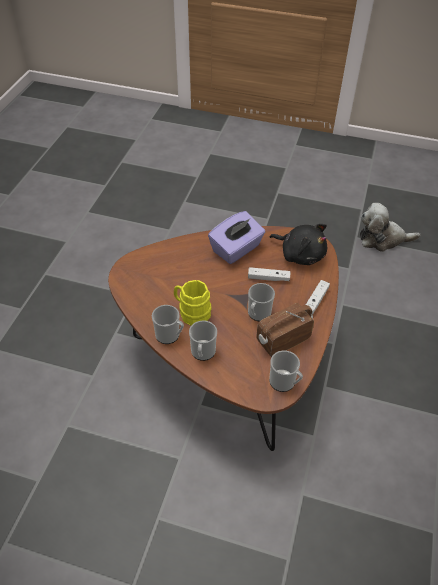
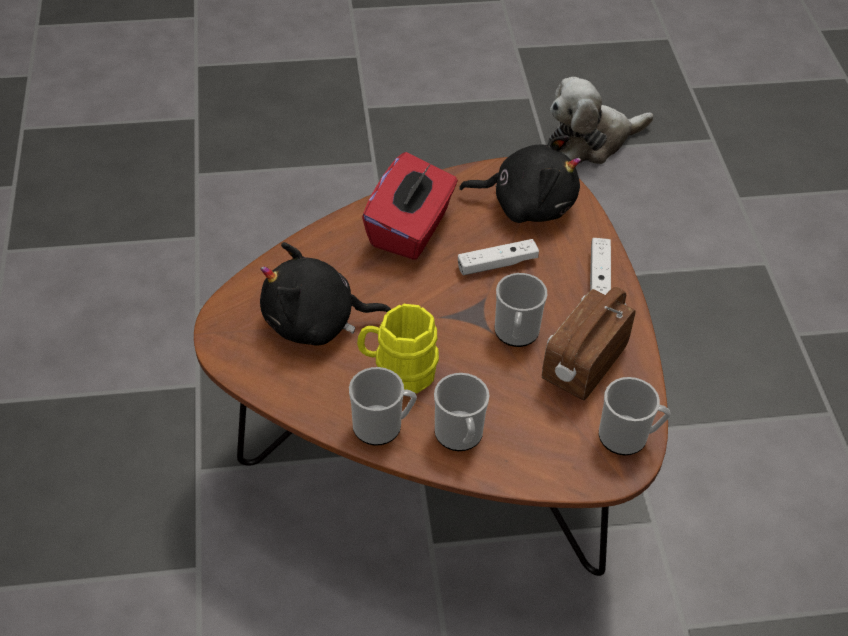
camera: 25 degrees left, 0 degrees up
(168, 278) = (316, 323): none -> black plush toy
(236, 249) = (410, 229): purple tissue box -> red tissue box

